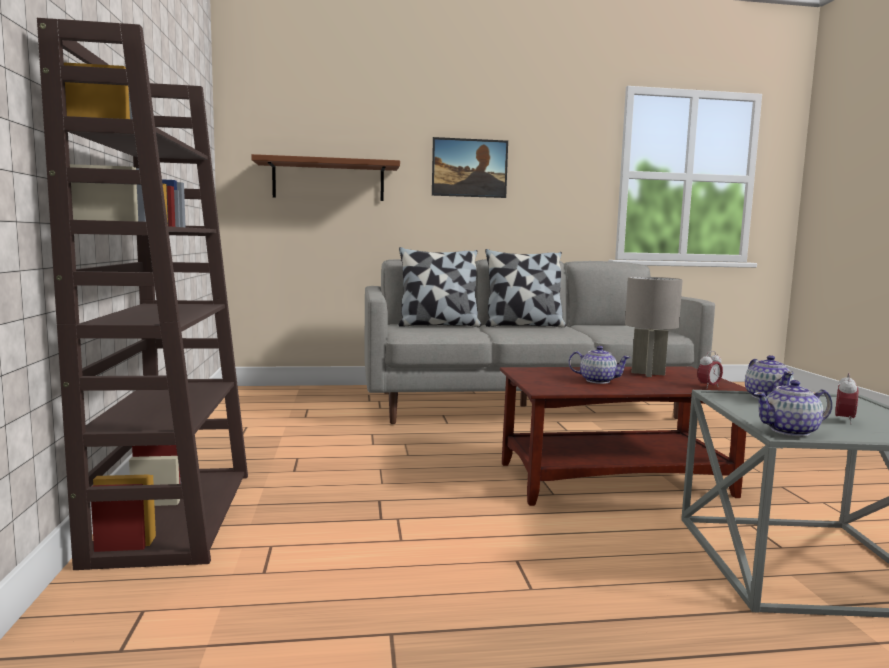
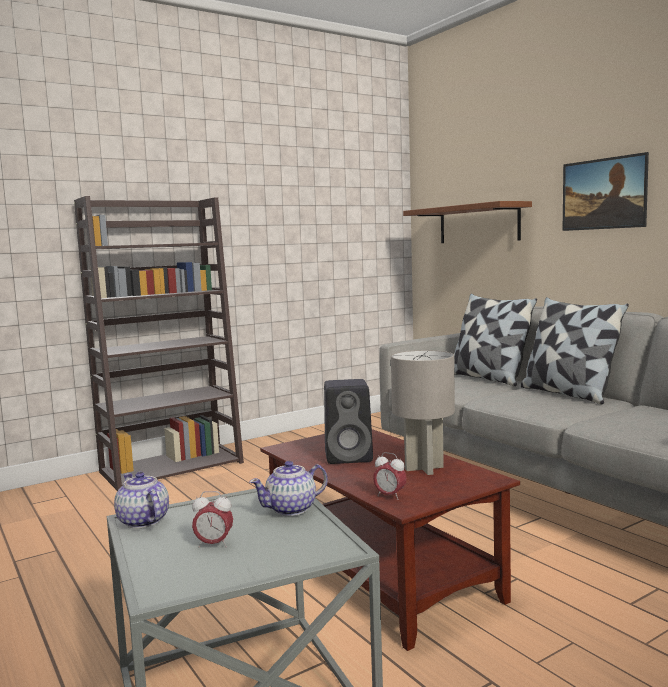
camera: 65 degrees right, 0 degrees up
(597, 380) = (350, 456): teapot -> black speaker

